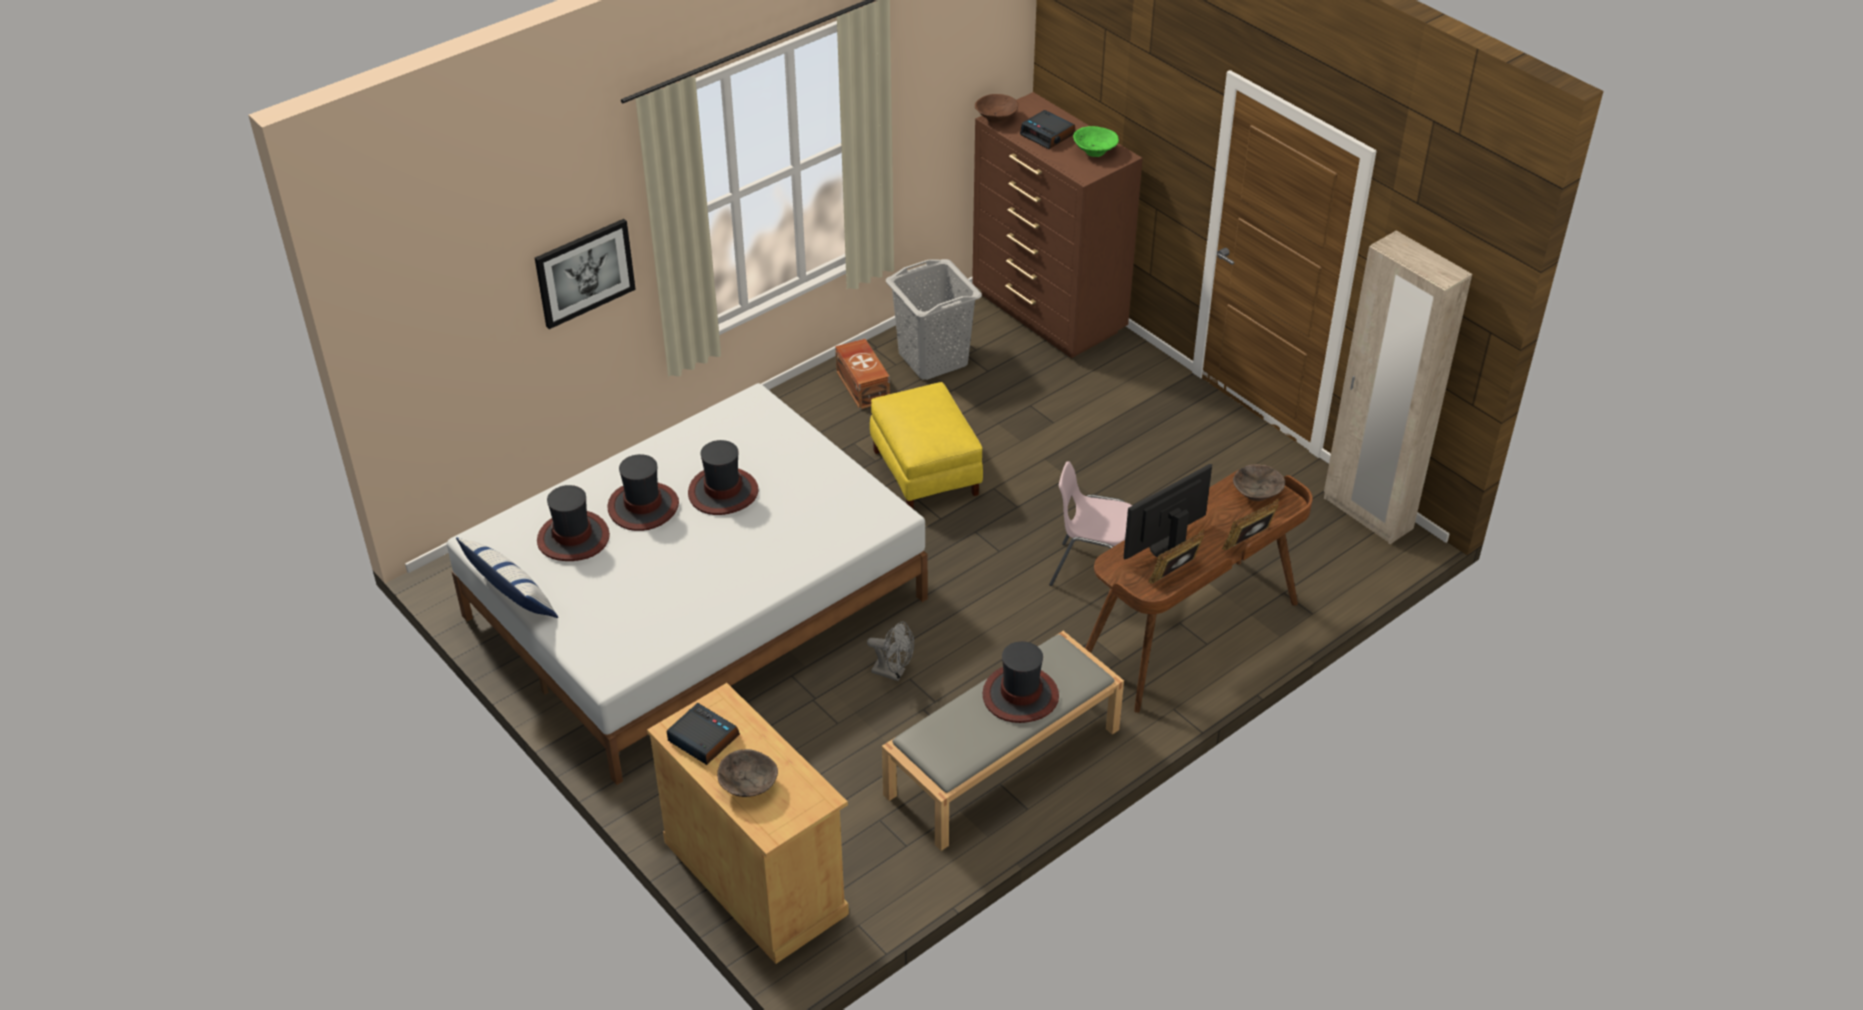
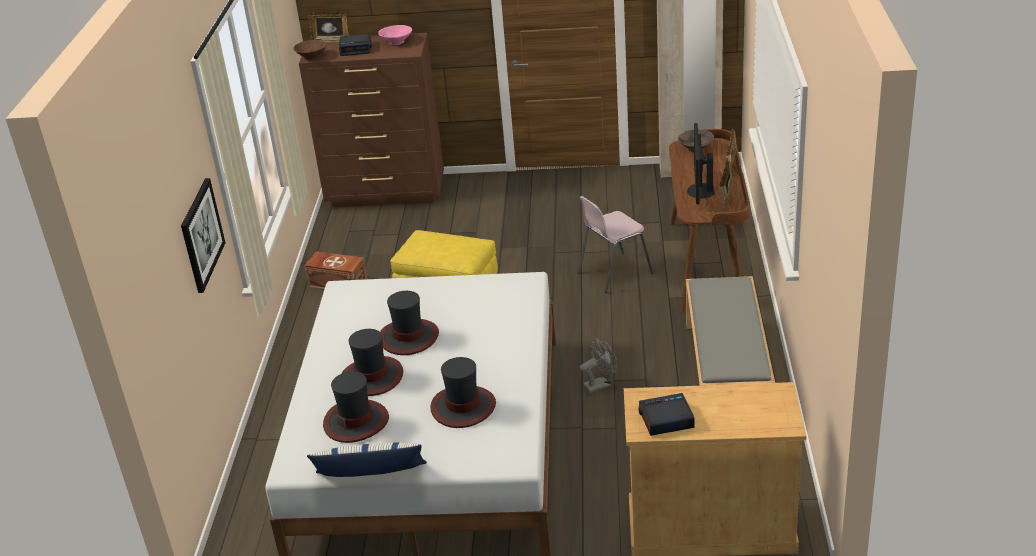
camera: 45 degrees left, 10 degrees down
(747, 786) = (733, 418): brown bowl -> none
(933, 359) = (357, 248): grey laundry basket -> none
(1020, 695) = (726, 313): hat -> hat (463, 407)
(1045, 108) = (331, 41): none -> picture frame
(1094, 152) = (396, 42): green bowl -> pink bowl

